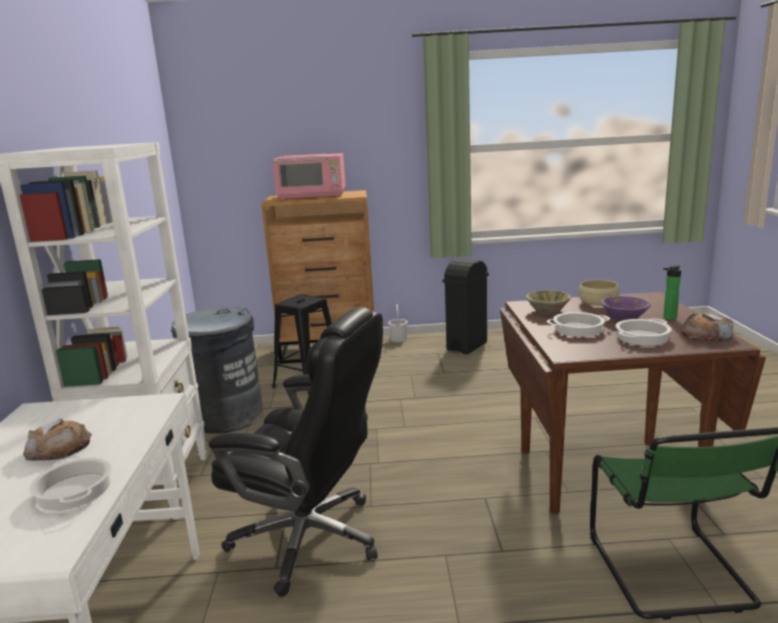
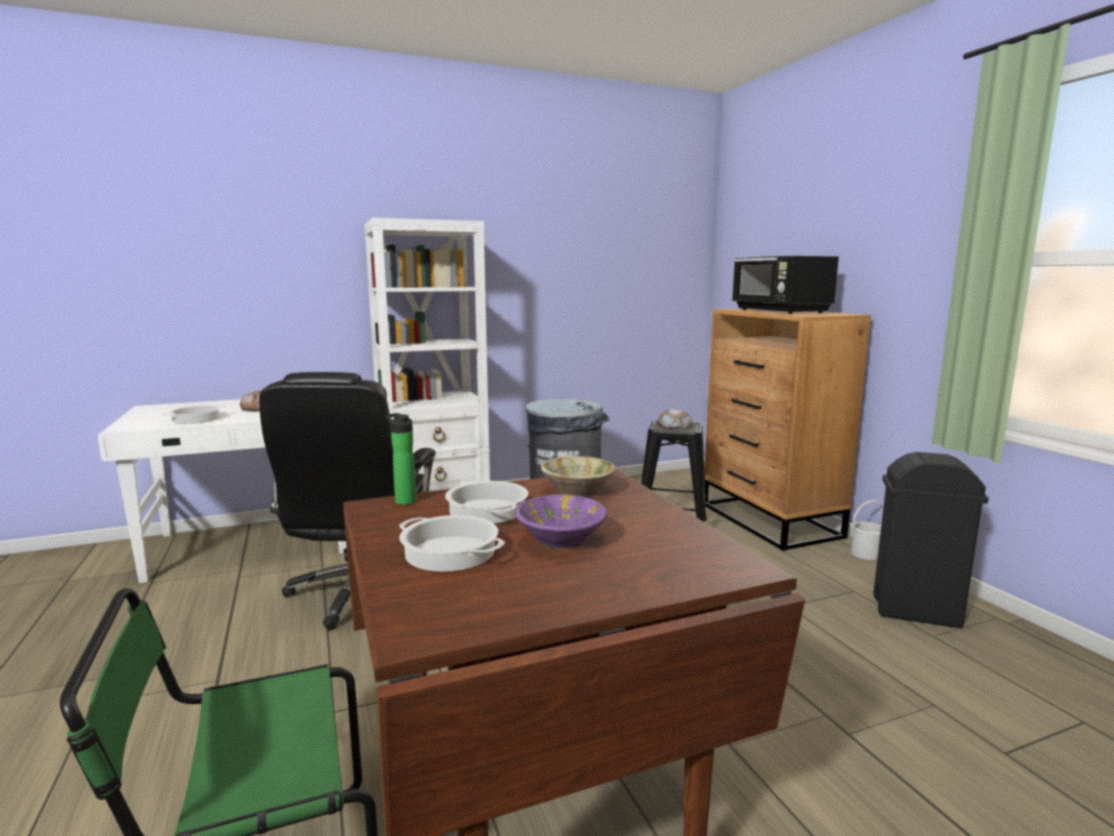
camera: 70 degrees right, 5 degrees down
(313, 196) = (779, 311): pink microwave -> black microwave
(598, 302) = (649, 521): beige bowl -> none
(668, 318) = (575, 577): bottle -> bottle (403, 500)
(706, 335) = (470, 610): bread -> bread (674, 426)

